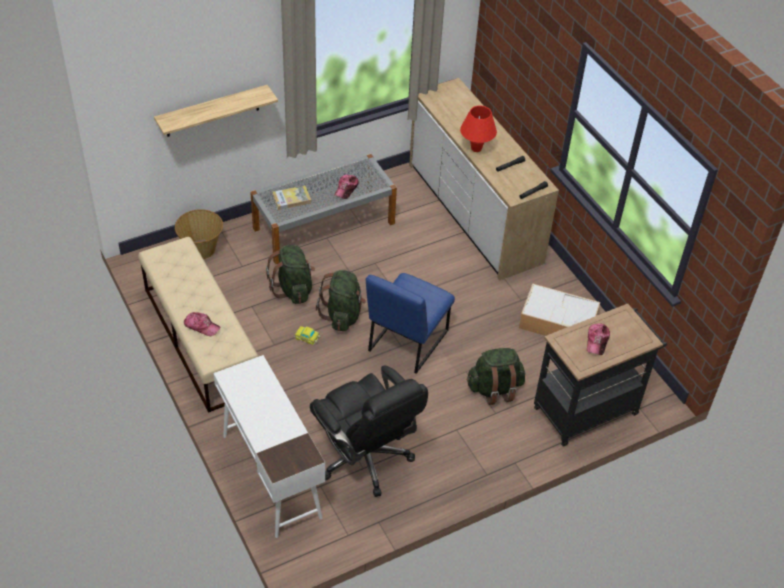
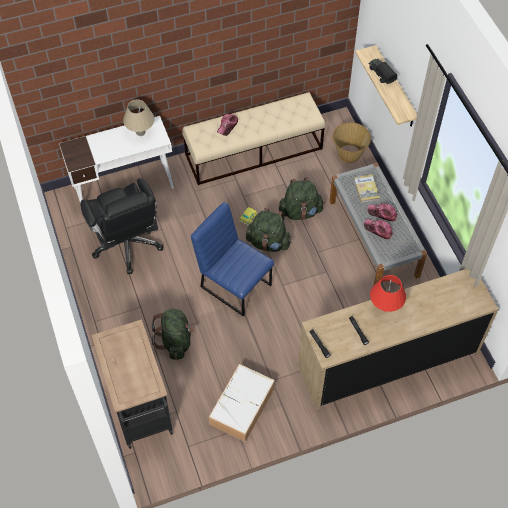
camera: 100 degrees right, 10 degrees up
(204, 111) = (381, 75): none -> toy truck
(246, 390) = (140, 132): none -> beige table lamp
(365, 457) = (127, 244): black office chair -> black office chair turned 90 degrees counterclockwise
(597, 341) = (128, 358): cap -> cap (382, 213)

